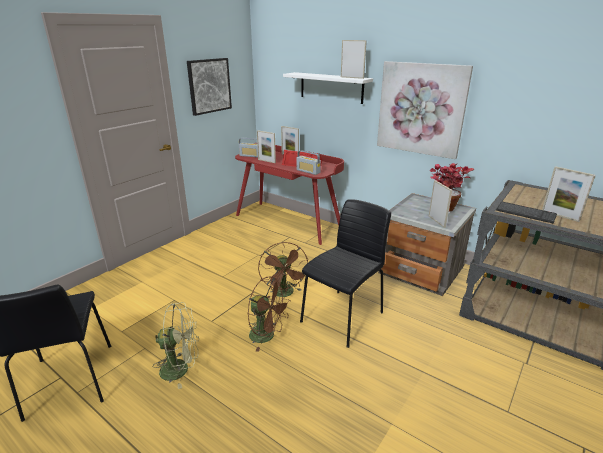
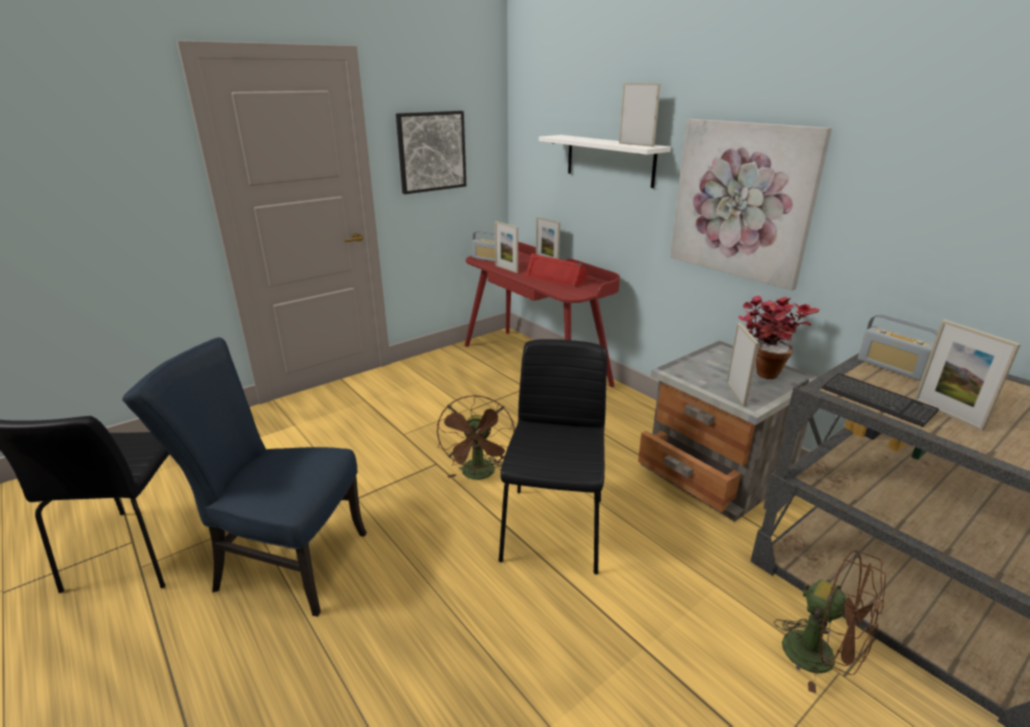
camera: 15 degrees right, 0 degrees up
(181, 369) = (282, 562): green fan -> blue chair
(267, 336) = (423, 536): brown fan -> brown fan (821, 658)
(308, 171) = (558, 290): radio -> radio (892, 367)
(344, 315) = (553, 525): black chair -> black chair turned 45 degrees counterclockwise

